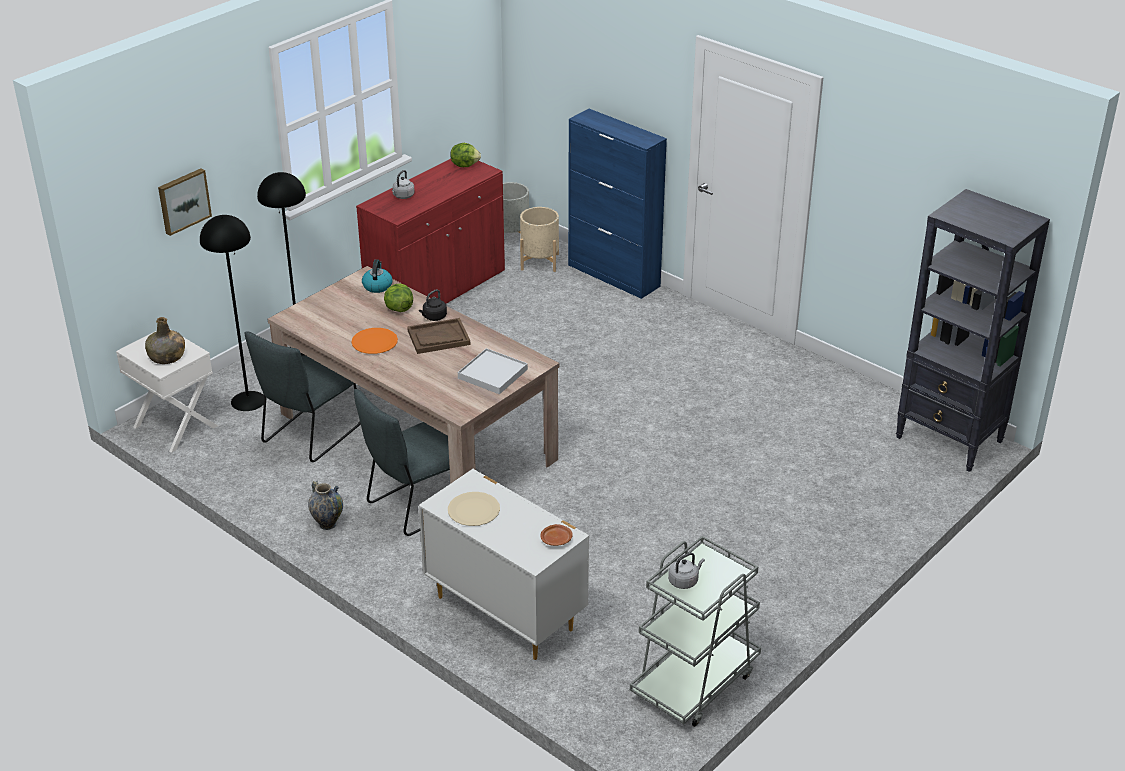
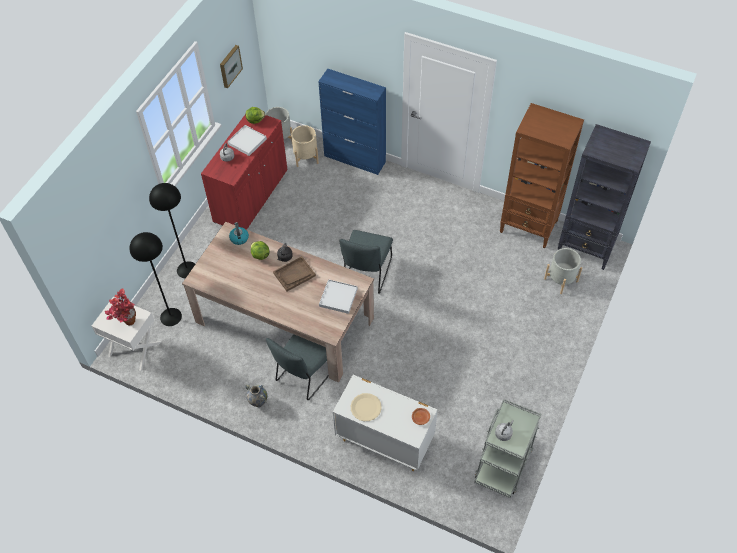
camera: 15 degrees left, 20 degrees up
(167, 357) = (126, 323): green bottle -> potted plant
(183, 200) = (107, 225): picture -> picture (229, 66)
(309, 436) = (220, 336): grey chair -> grey chair (366, 274)
(374, 342) = (257, 288): orange plate -> none
(441, 184) = (247, 141): none -> white tray
(861, 398) = (529, 227): none -> brown bookcase
(890, 471) = (561, 280): none -> grey planter

